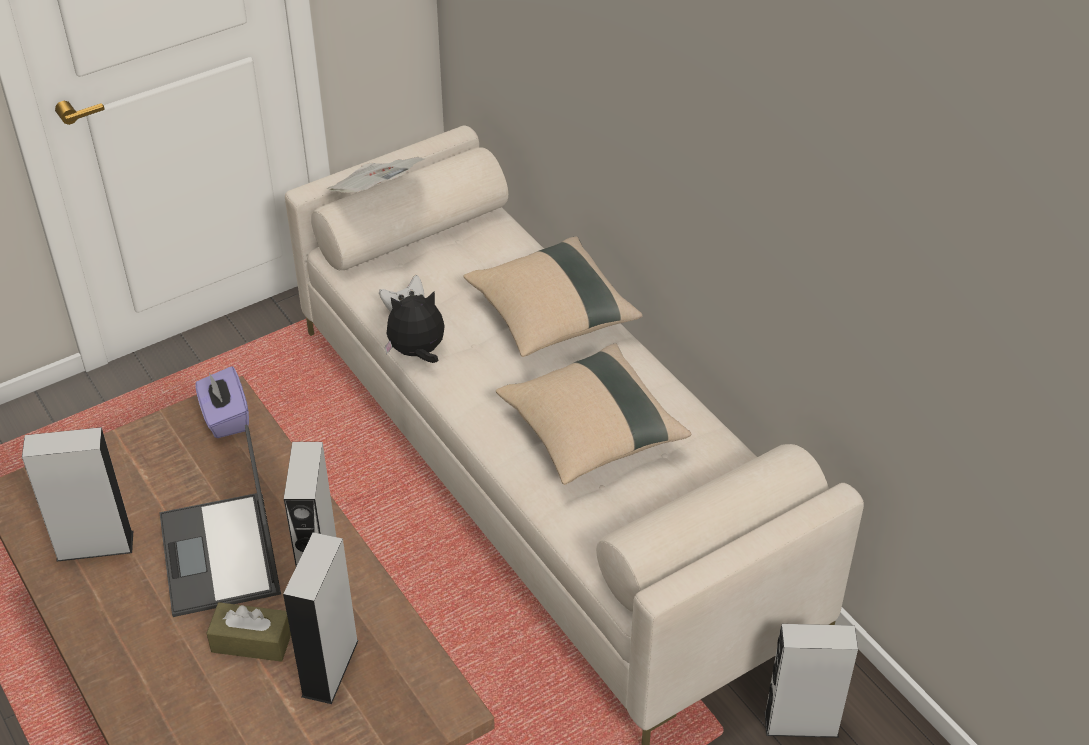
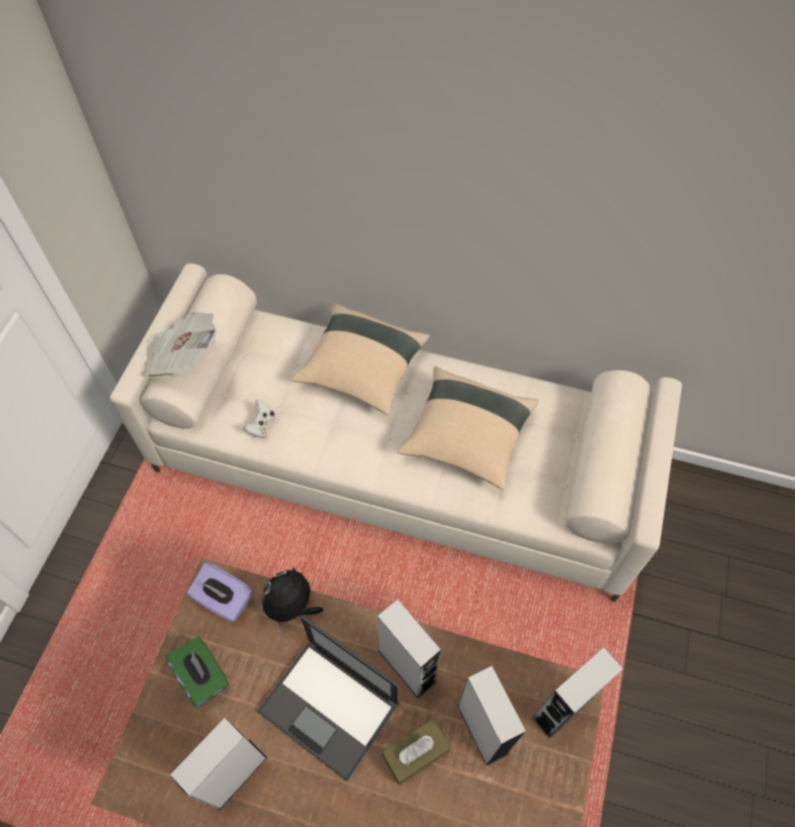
camera: 40 degrees left, 15 degrees up
(147, 460) = (202, 676): none -> green tissue box
(417, 353) = (305, 455): plush toy -> plush toy (292, 606)
(801, 724) = (668, 520): grey speaker -> grey speaker (562, 707)

